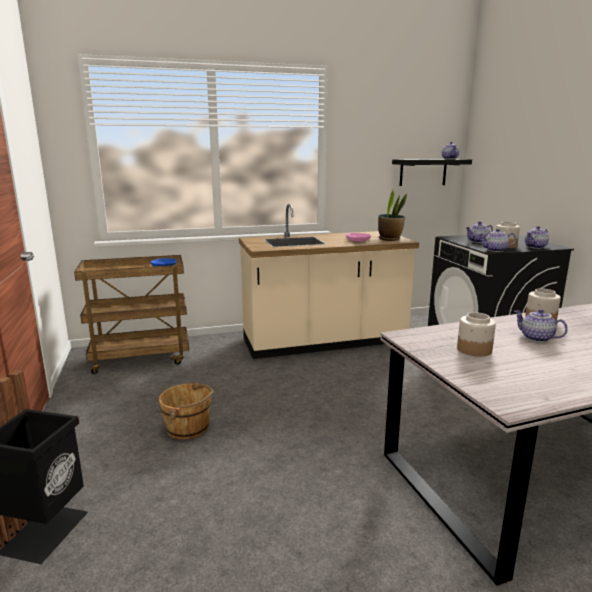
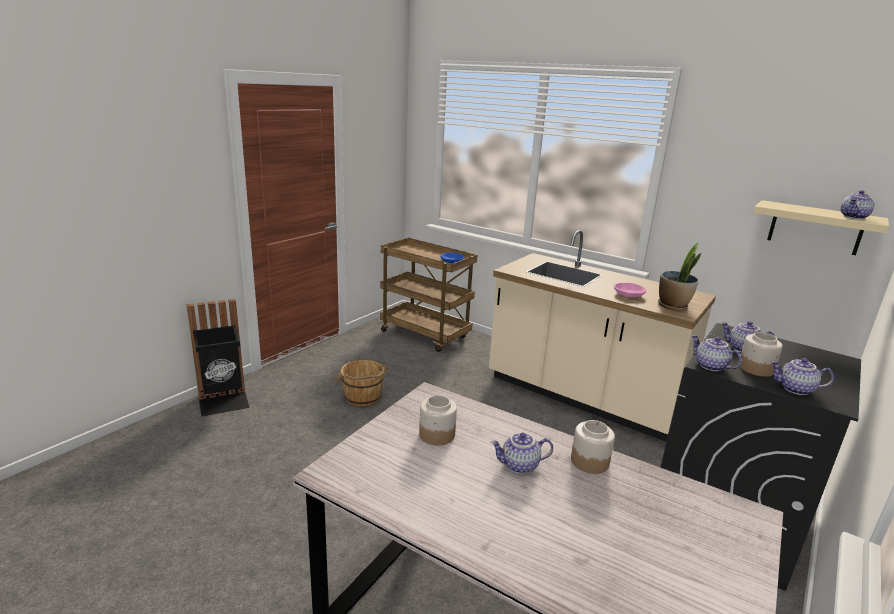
camera: 50 degrees right, 5 degrees up
(423, 172) = (815, 228): black shelf -> beige shelf
(536, 338) = (519, 466): teapot -> teapot turned 105 degrees counterclockwise

